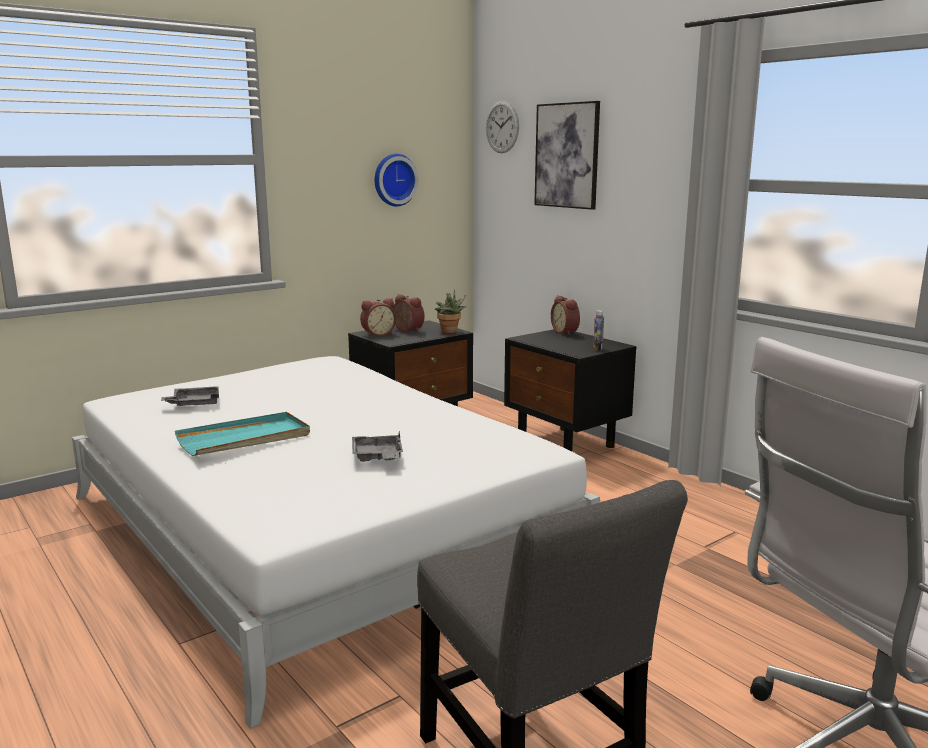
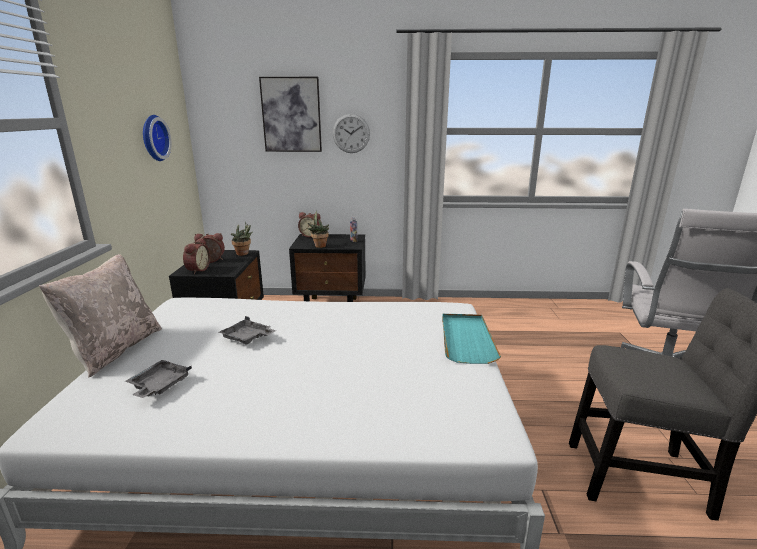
camera: 50 degrees left, 5 degrees up
(224, 375) = (115, 350): none -> beige pillow
(245, 438) = (296, 388): turquoise tray -> turquoise tray (466, 339)
(377, 457) = (406, 353): grey tray -> grey tray (247, 338)
(502, 127) = (220, 93): wall clock -> wall clock (351, 133)
(543, 343) = (319, 245): none -> potted plant

